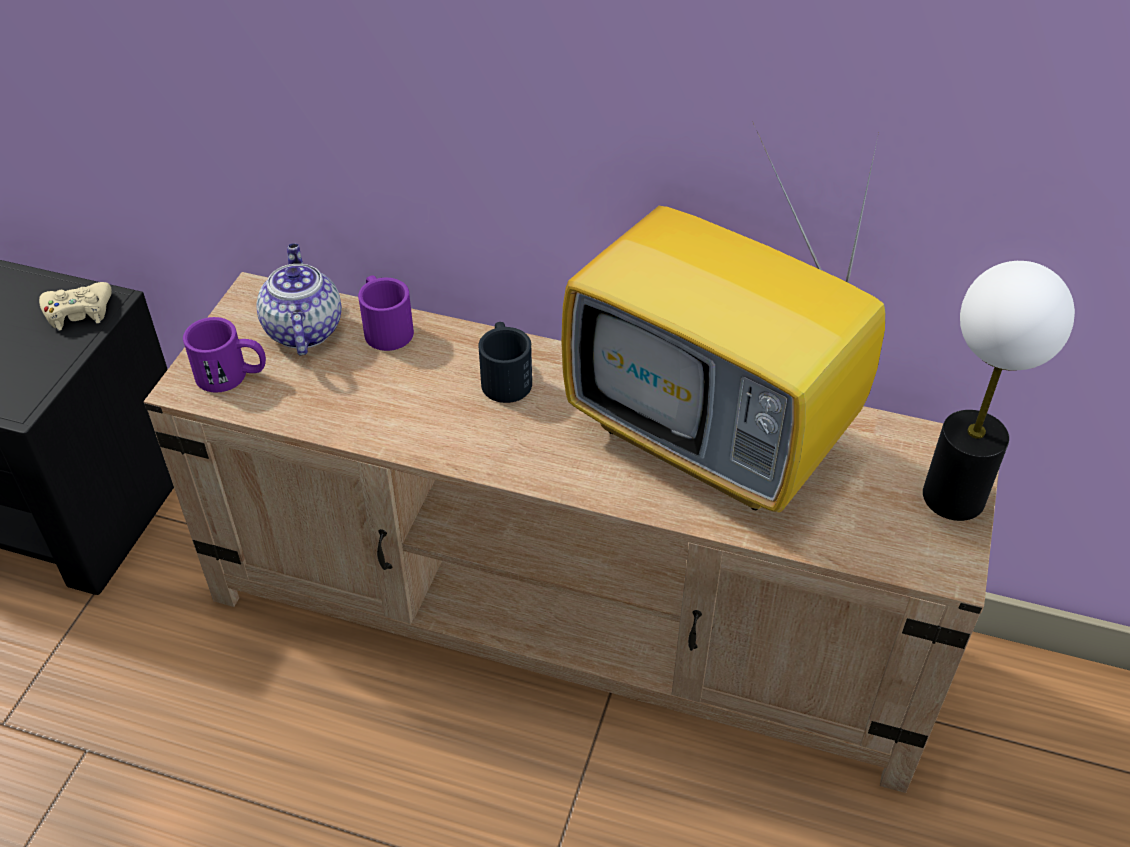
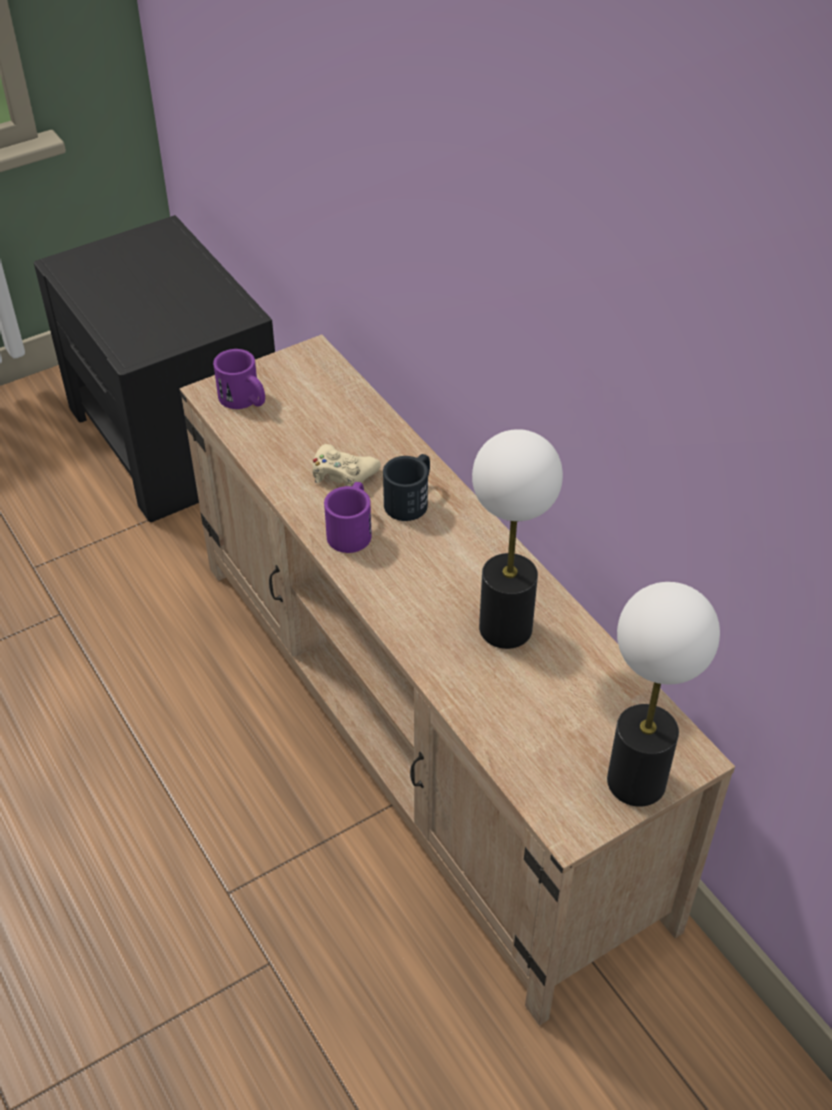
camera: 40 degrees right, 0 degrees up
(78, 312) = (221, 313): beige game controller -> beige game controller (343, 474)
(302, 329) = (317, 394): teapot -> none
(385, 327) = (370, 421): purple mug -> purple mug (352, 529)
(715, 438) = (506, 628): television -> table lamp

